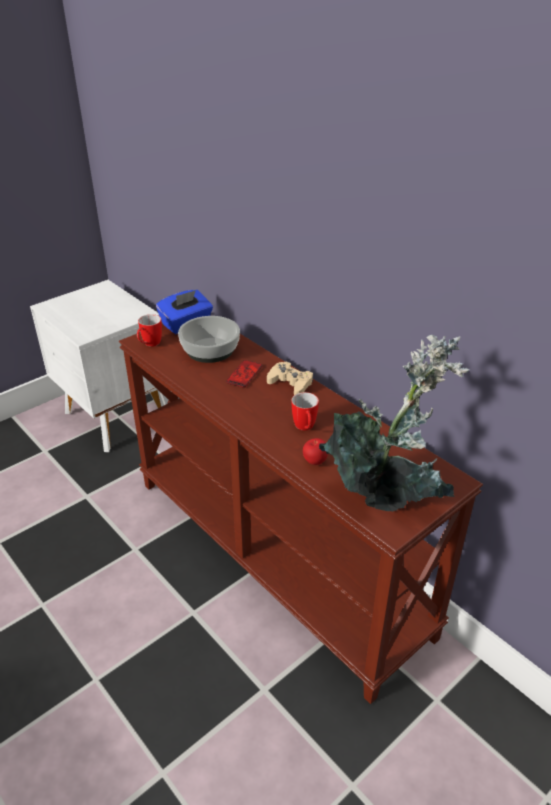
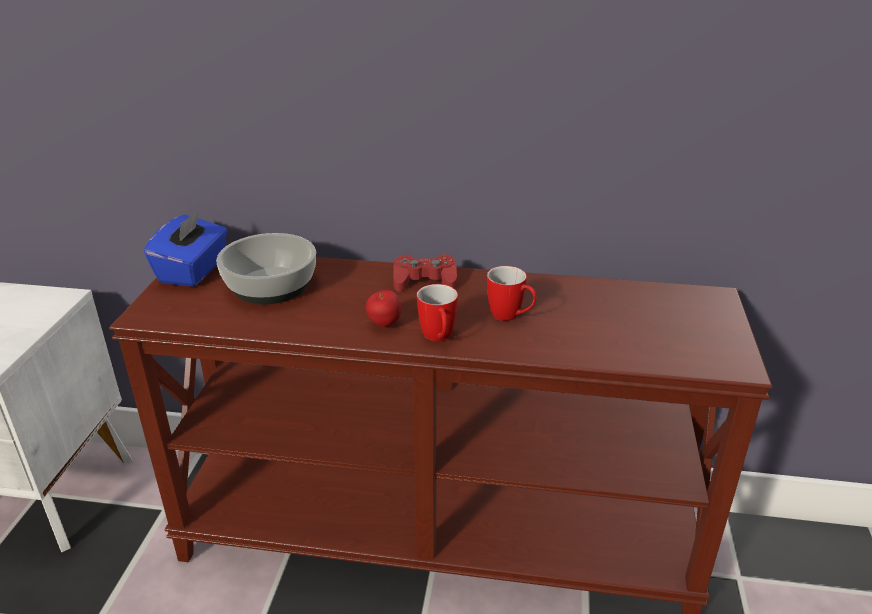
camera: 40 degrees left, 5 degrees down
(149, 345) = (170, 313): mug -> mug (438, 339)
(244, 374) = (356, 293): phone -> none
(290, 383) = (425, 280): beige game controller -> red game controller
(315, 462) = (572, 344): apple -> apple (384, 324)
(386, 495) = (684, 339): potted plant -> none

